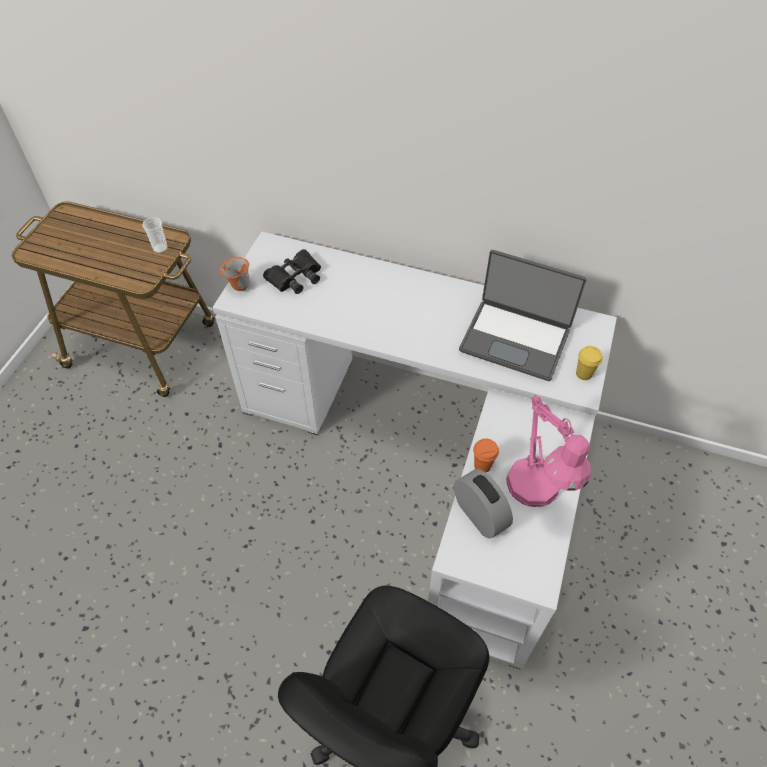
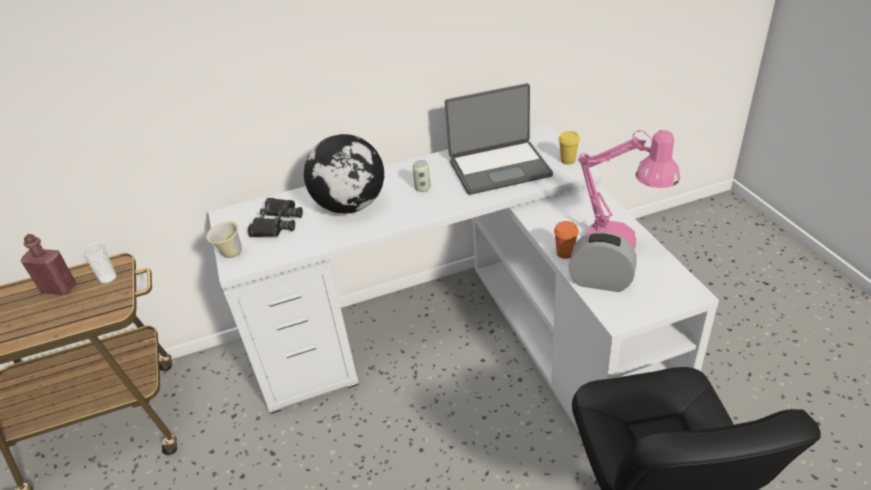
camera: 35 degrees left, 15 degrees down
(127, 236) = (59, 288): none -> red bottle
(239, 287) = (230, 255): orange mug -> beige mug
(361, 297) = (351, 205): none -> globe
(431, 318) = (423, 188): none -> can

